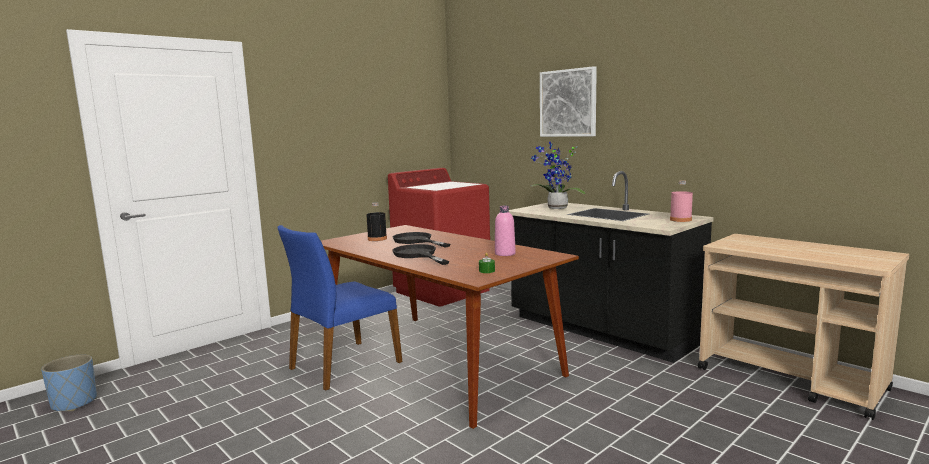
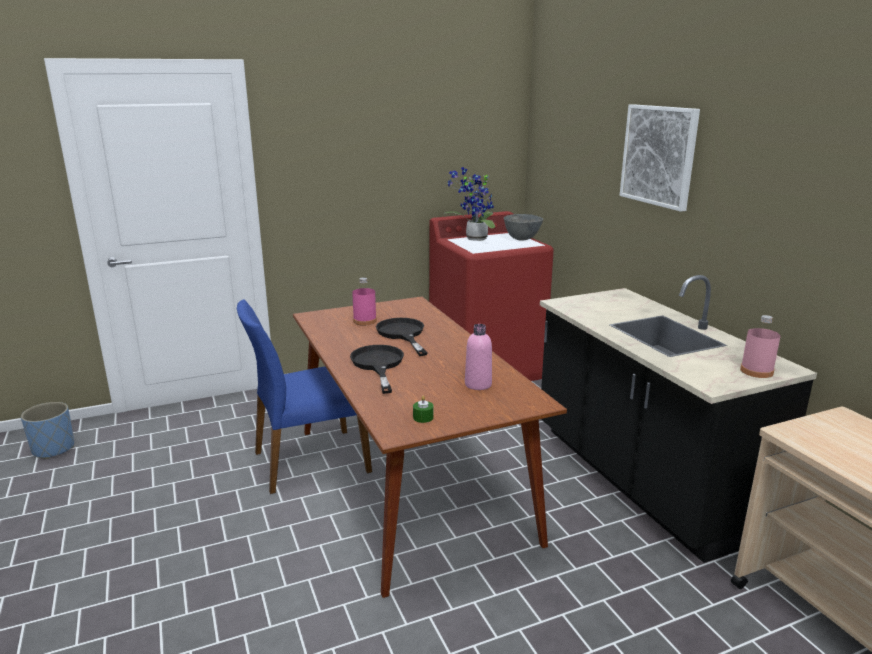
camera: 20 degrees right, 10 degrees up
(377, 239) = (365, 321): black bottle -> pink bottle
(461, 183) = (521, 239): none -> grey bowl
(556, 208) = (609, 307): potted plant -> potted plant (474, 239)

